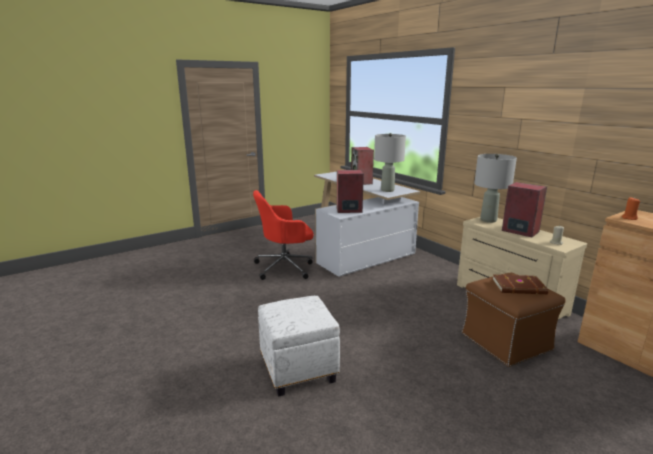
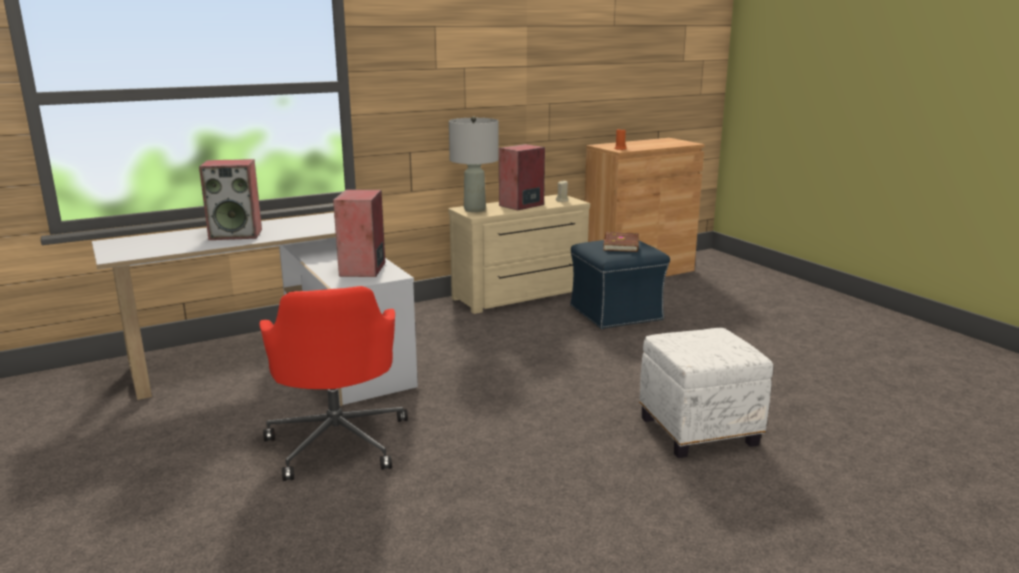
camera: 85 degrees left, 0 degrees up
(387, 190) = (322, 225): grey table lamp -> none
(506, 342) = (617, 313): brown ottoman -> blue ottoman

